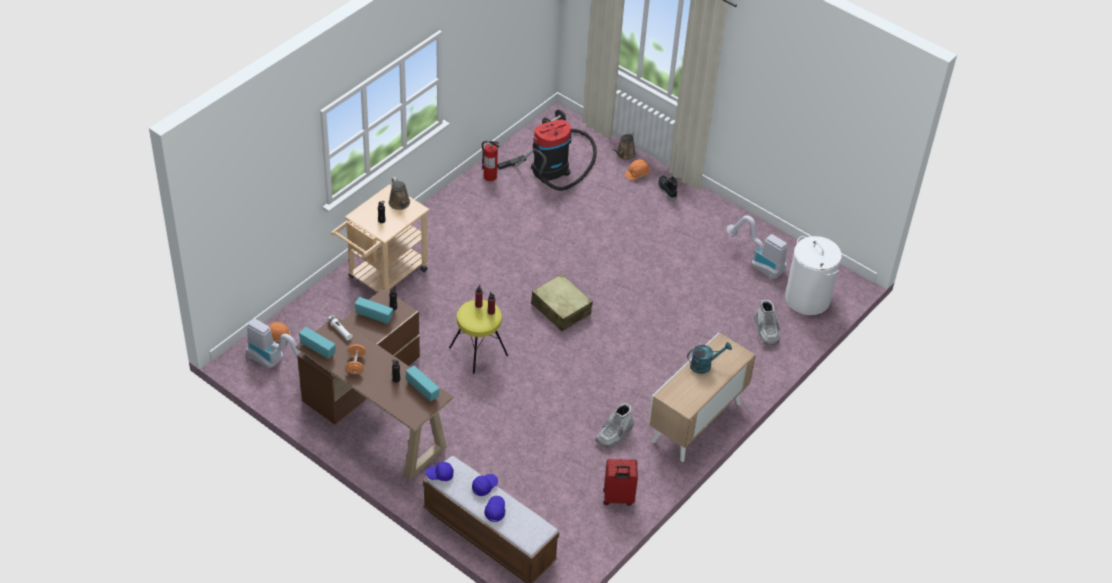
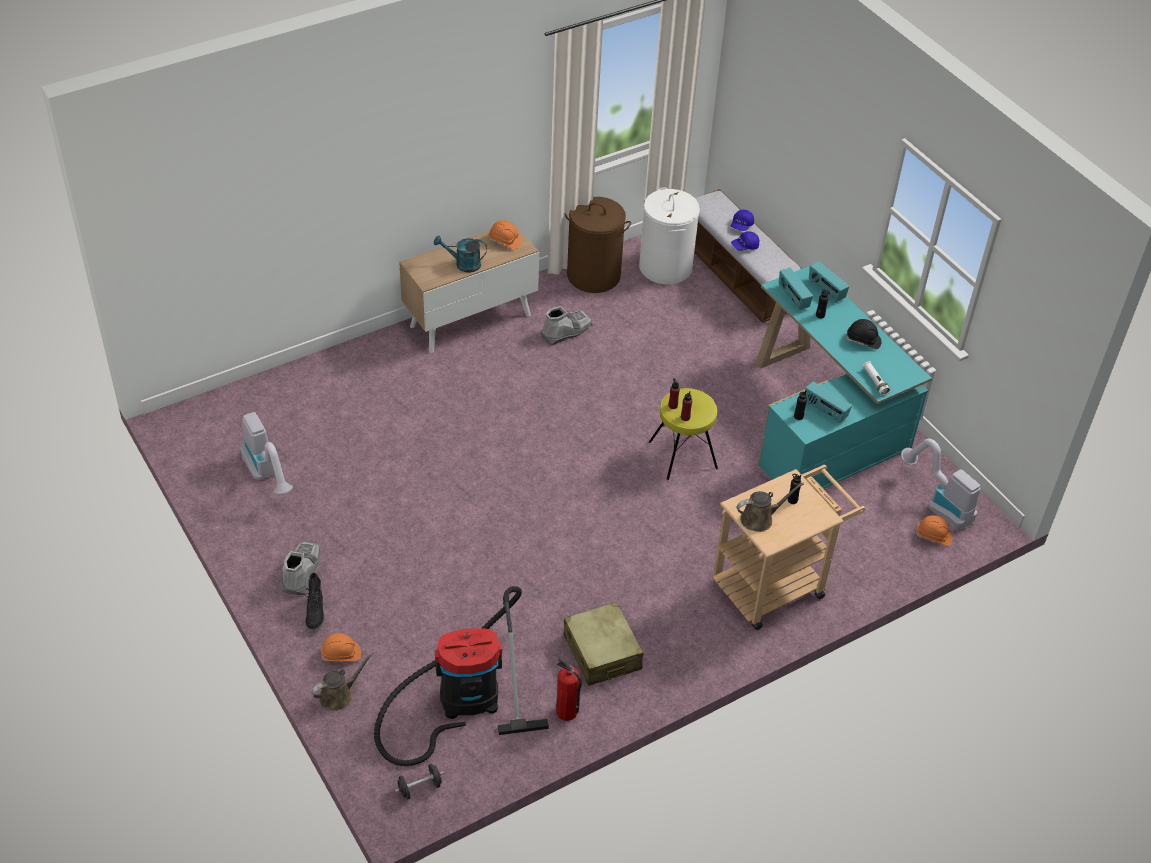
camera: 160 degrees left, 0 degrees up
(318, 349) = (905, 367): radio -> radio (826, 290)
(356, 365) = (863, 340): orange dumbbell -> black hard hat
(377, 408) = (823, 422): brown desk -> turquoise desk
(400, 204) = (760, 519): brown watering can -> brown watering can turned 75 degrees clockwise
(439, 475) = (787, 266): blue cap -> none
(561, 309) = (558, 480): beige suitcase -> beige suitcase (602, 652)
(618, 498) = (594, 275): red suitcase -> brown laundry basket
(685, 397) = (505, 241): none -> orange hard hat
(766, 331) = (323, 391): grey boot -> grey boot (301, 572)
(807, 299) = (243, 414): white laundry basket -> white laundry basket (665, 267)

